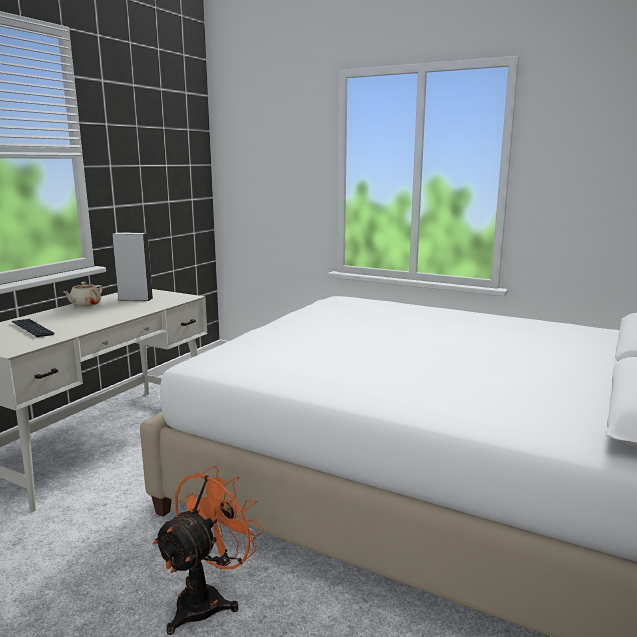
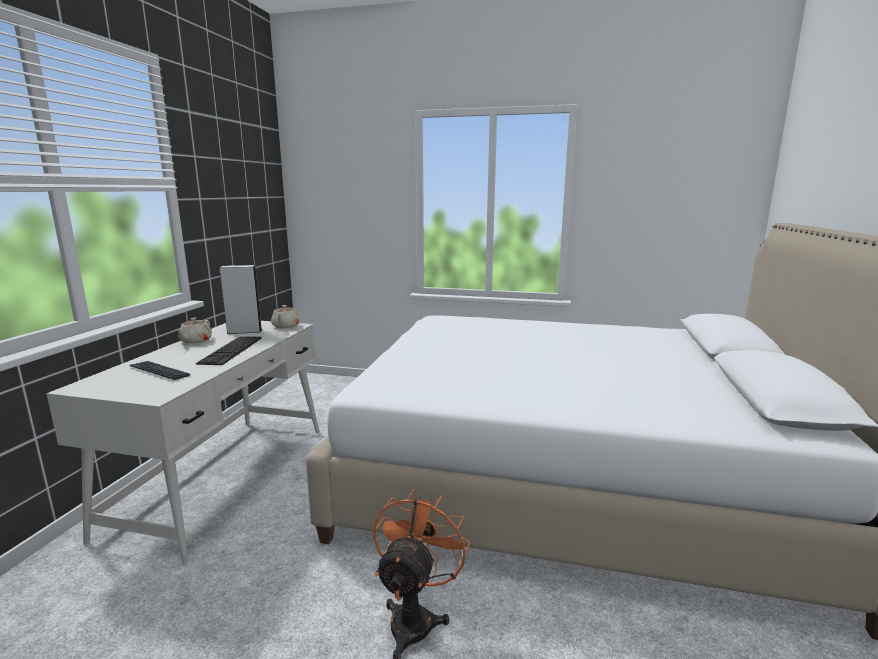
camera: 15 degrees left, 0 degrees up
(108, 315) = (231, 350): none -> keyboard
(176, 297) = (285, 326): none -> beige teapot

